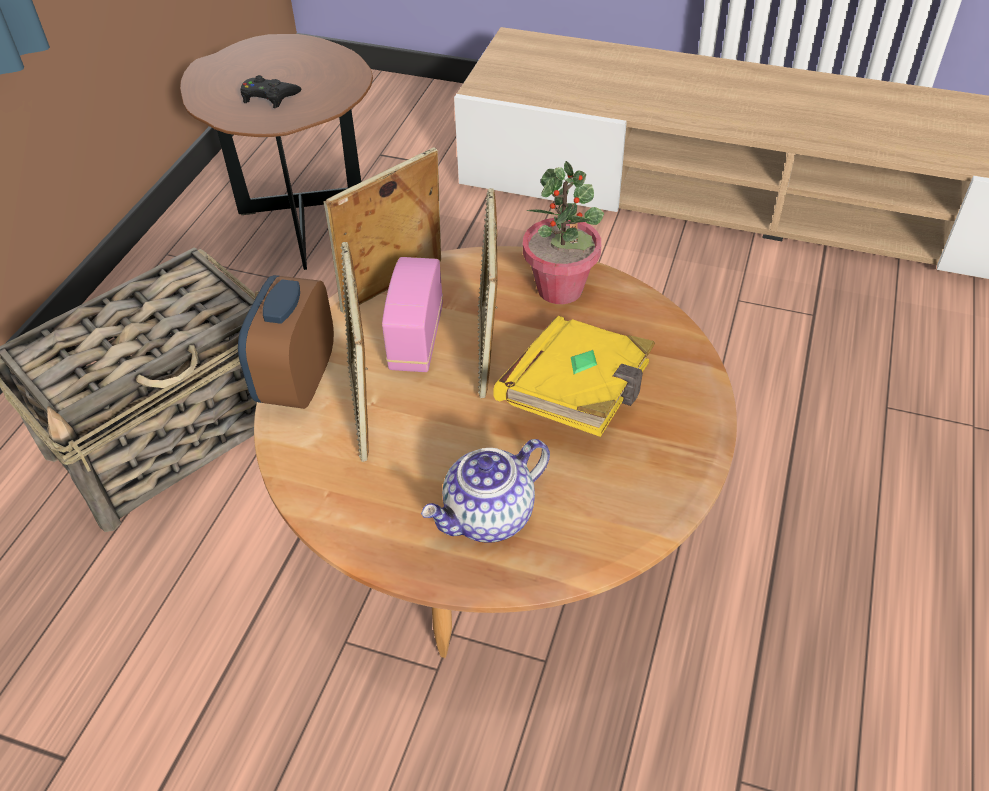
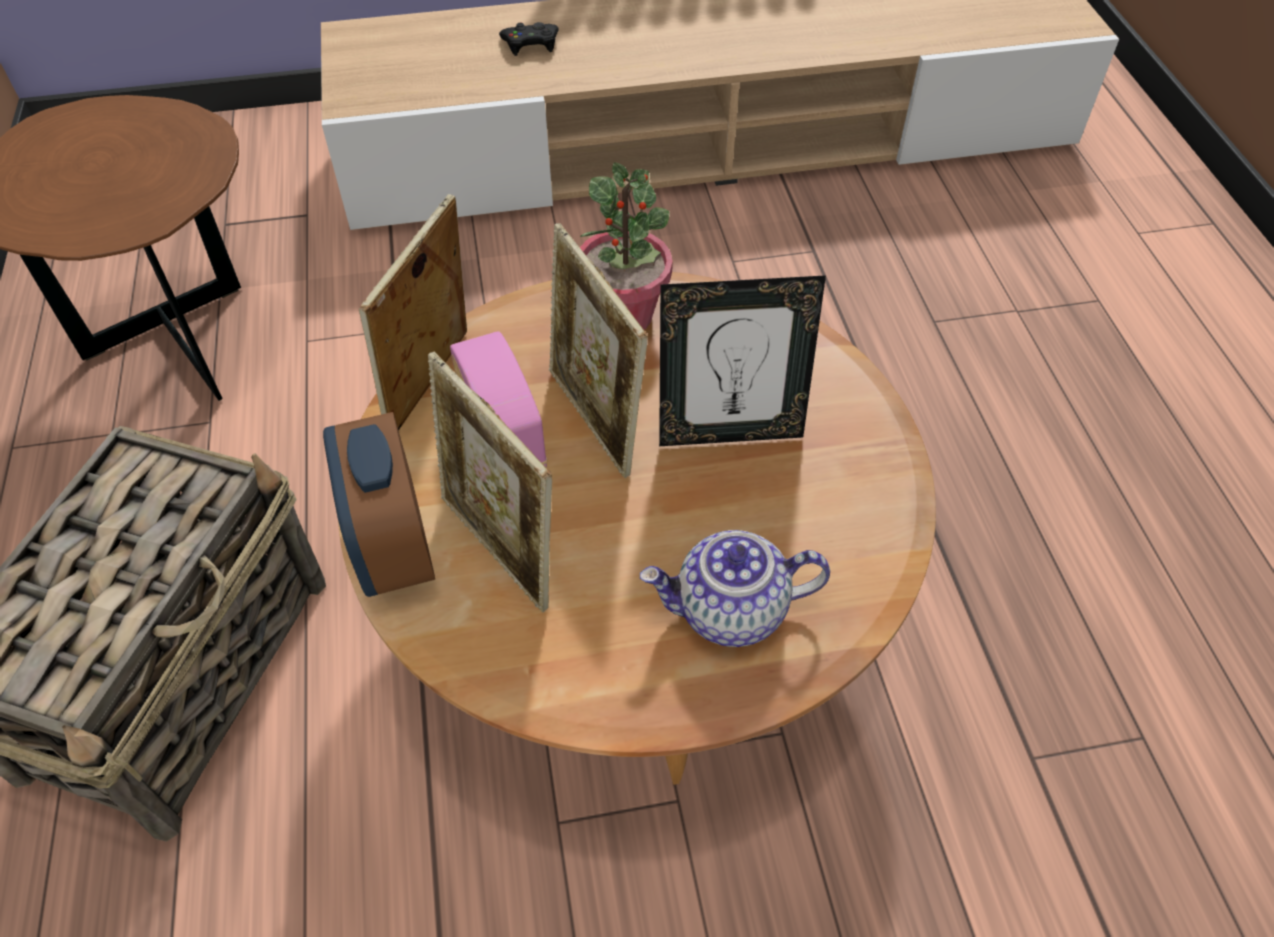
camera: 30 degrees left, 5 degrees up
(269, 97) = (109, 193): black game controller -> black game controller (531, 44)
(489, 517) = (730, 611): teapot -> teapot turned 60 degrees clockwise
(579, 397) = (729, 432): yellow book -> picture frame

